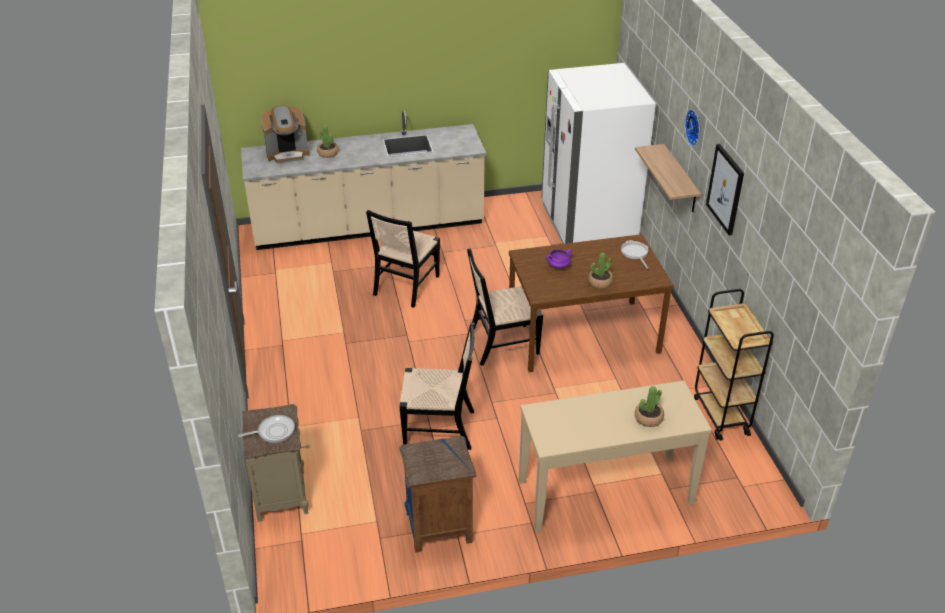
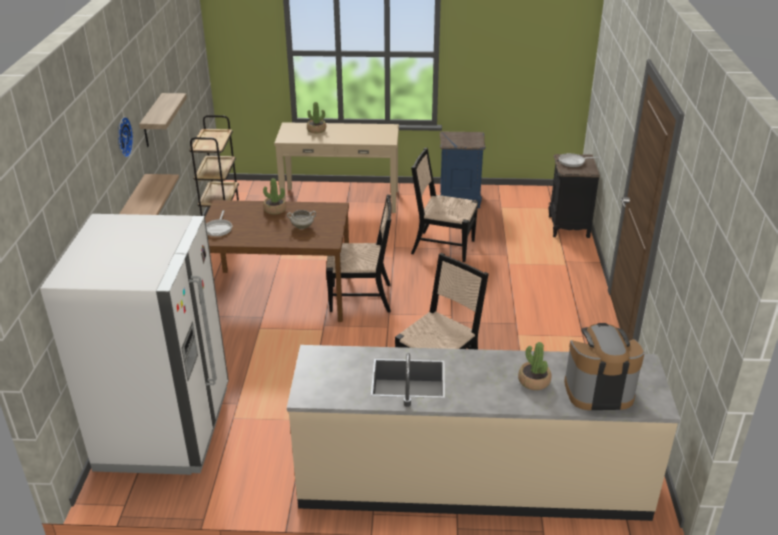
camera: 165 degrees left, 5 degrees down
(282, 495) = (567, 227): beige nightstand -> black nightstand
(558, 267) = (302, 227): purple cooking pot -> white cooking pot
(726, 189) = (153, 121): picture -> shelf

